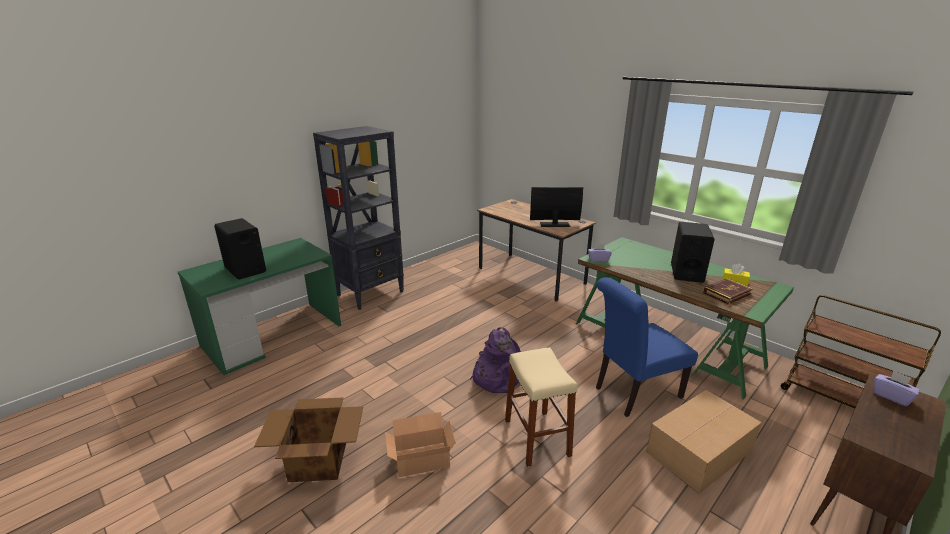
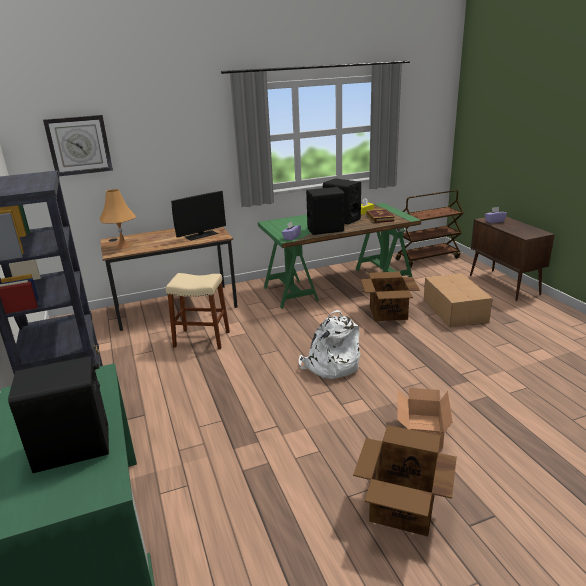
camera: 65 degrees left, 0 degrees up
(496, 376) = (330, 365): purple backpack -> white backpack
(504, 208) = (123, 246): none -> orange table lamp
(514, 123) = (79, 145): none -> wall clock
(537, 437) = (418, 365): beige stool -> beige stool (202, 339)
(554, 224) = (201, 235): monitor -> monitor turned 150 degrees counterclockwise
(633, 393) = (388, 313): blue chair -> cardboard box
(641, 271) = (325, 230): none -> black speaker

